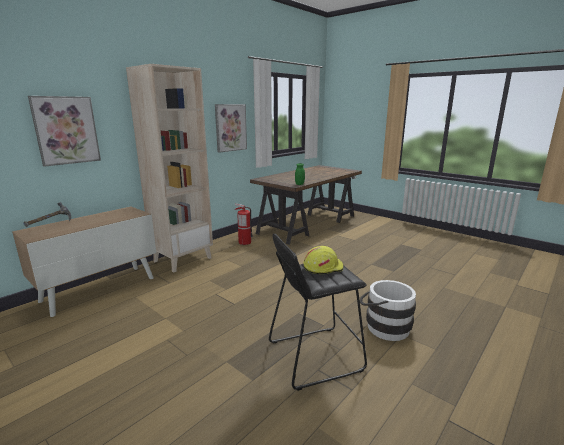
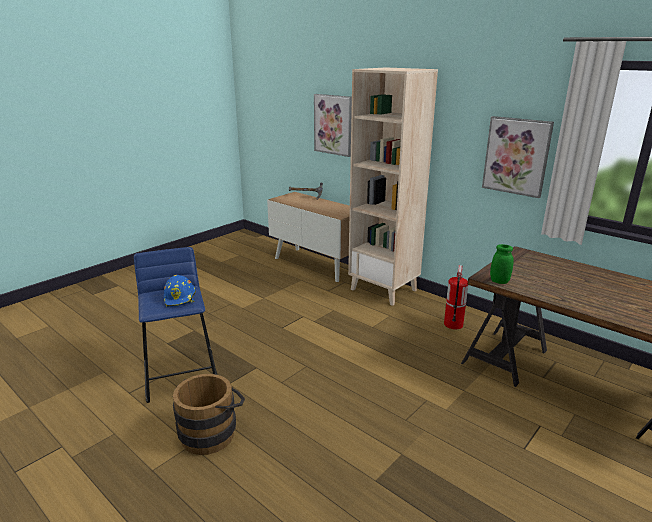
camera: 90 degrees right, 5 degrees up
(314, 355) = (181, 375): black stool -> blue stool
(323, 267) = (180, 298): yellow hard hat -> blue hard hat
(383, 326) = (212, 432): white bucket -> brown bucket

